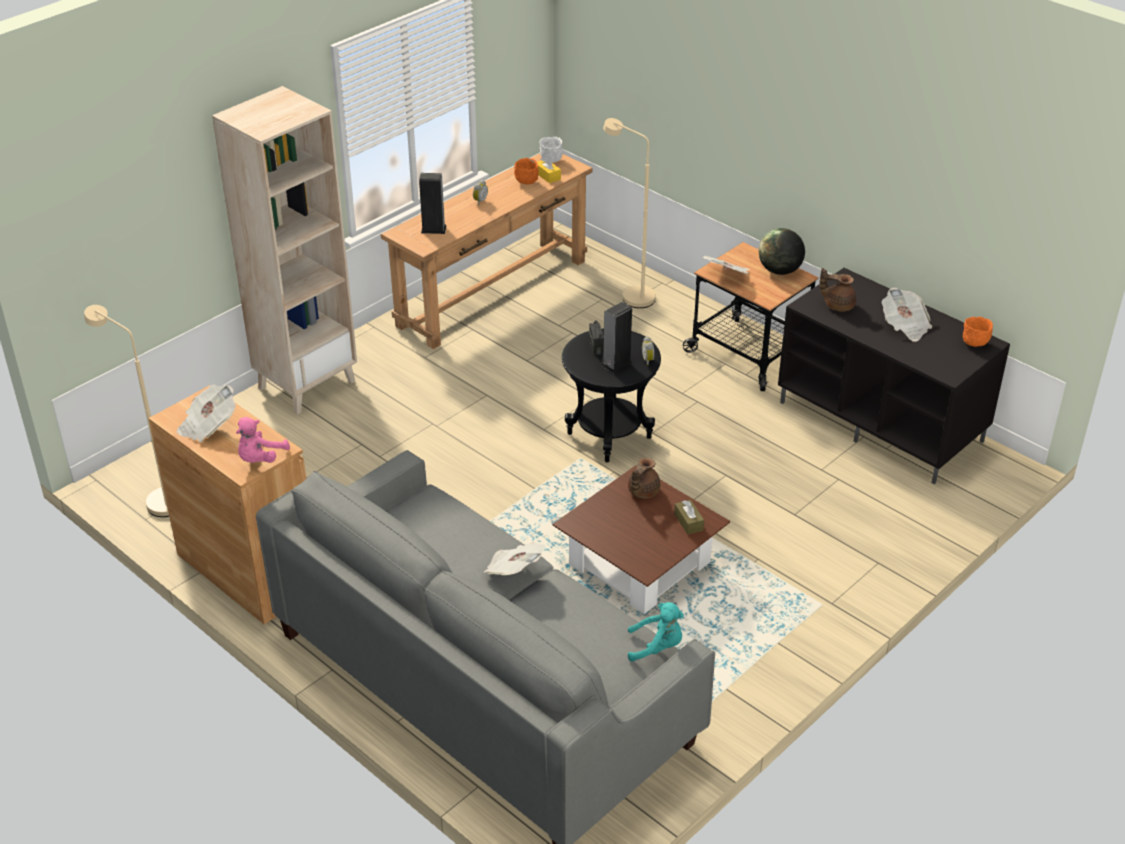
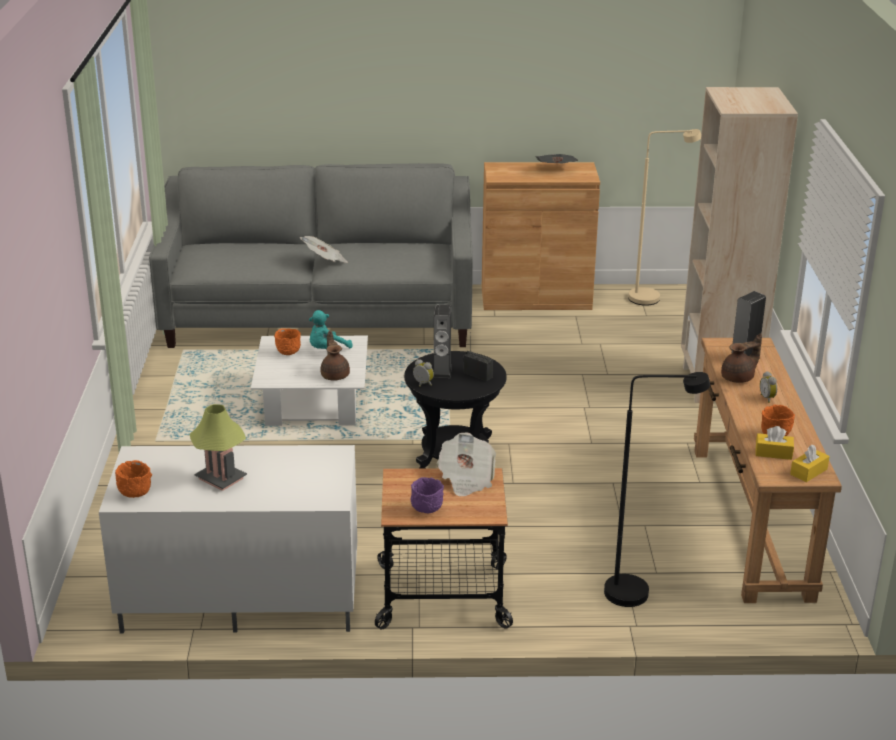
camera: 135 degrees right, 10 degrees down
(260, 459) = (498, 171): pink plush toy -> none
(551, 160) = (808, 472): white bowl -> yellow tissue box
(631, 295) = (638, 592): beige floor lamp -> black floor lamp
(639, 564) = (313, 404): brown coffee table -> white coffee table
(651, 544) = (288, 353): none -> orange bowl
(657, 647) = (194, 268): turquoise plush toy -> turquoise plush toy (327, 350)
(688, 522) = (278, 374): brown tissue box -> none
(779, 271) = (426, 510): globe -> purple bowl
(837, 305) = (308, 468): brown teapot -> brown teapot (739, 378)
(882, 421) = (238, 599): black tv stand -> white tv stand
(905, 326) = (221, 478): newspaper -> table lamp

